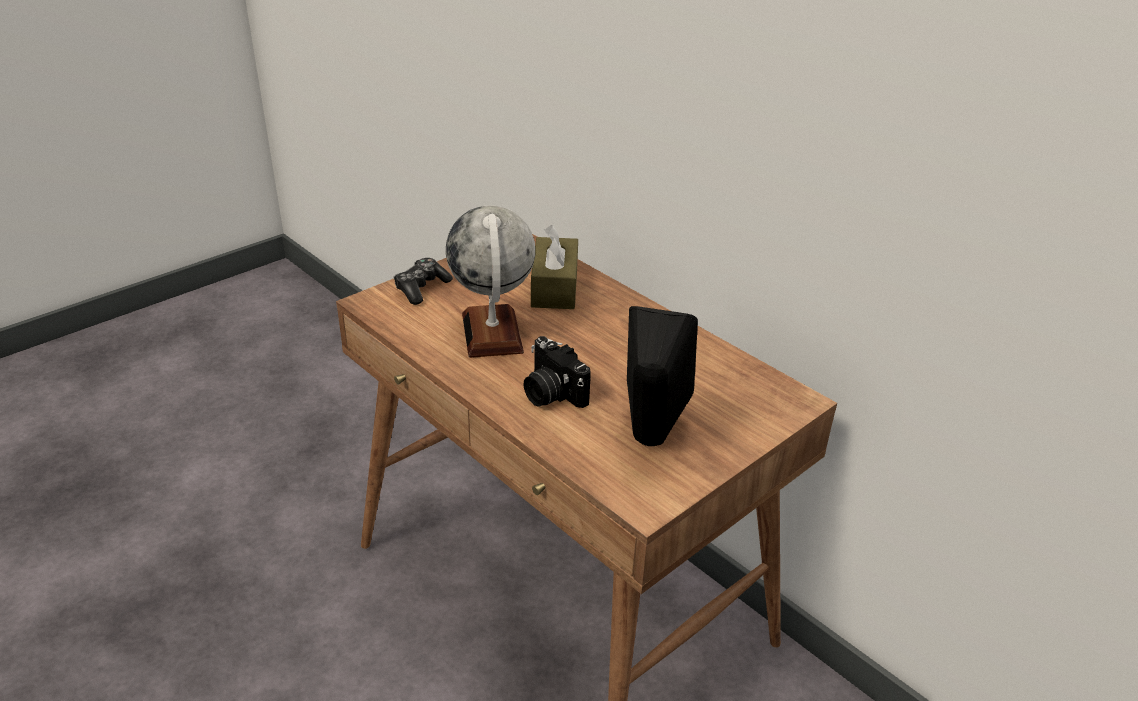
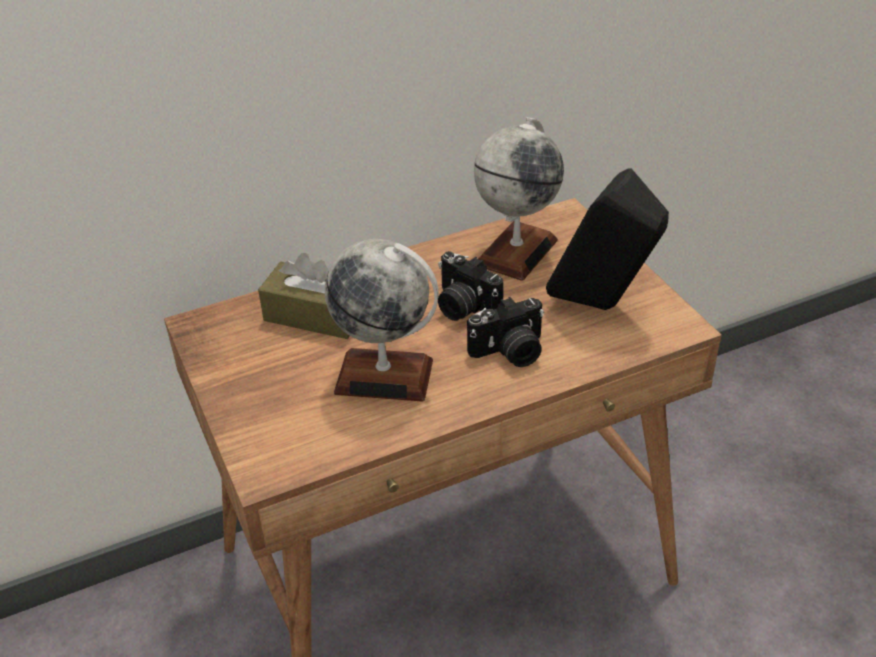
camera: 70 degrees left, 5 degrees up
(421, 288) = (258, 421): game controller -> none
(604, 358) = (463, 306): none -> camera
(709, 376) = (516, 251): none -> globe

